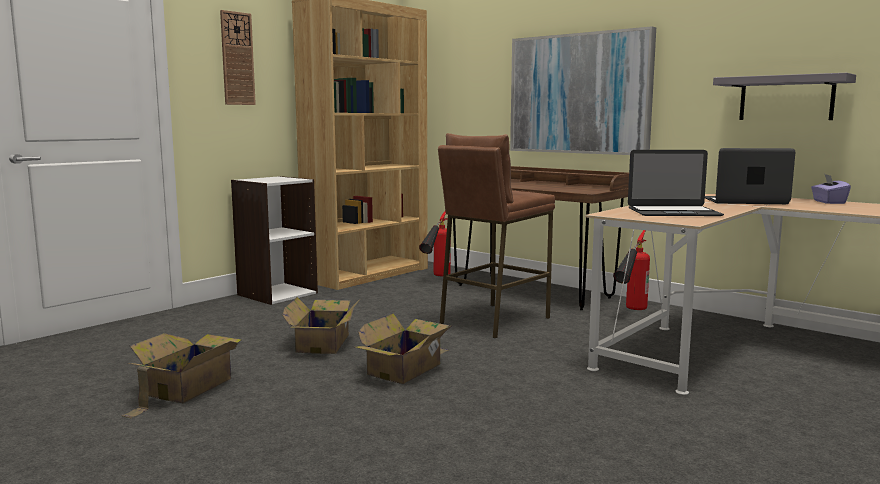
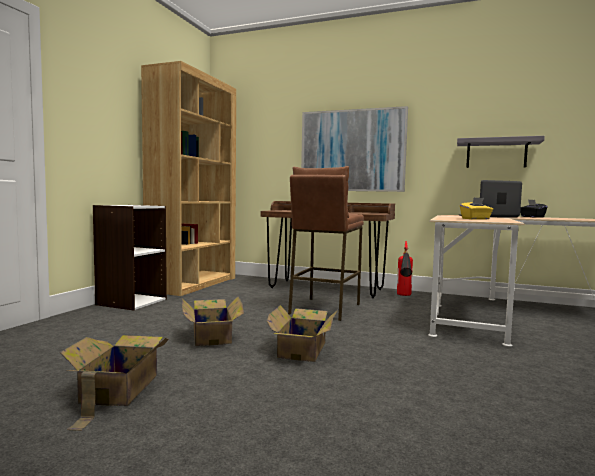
camera: 20 degrees left, 5 degrees down
(237, 59) = (99, 104): wall clock -> none
(436, 278) = (248, 284): fire extinguisher -> none
(673, 212) = (475, 219): laptop -> yellow tissue box
(828, 202) = (532, 217): purple tissue box -> black tissue box

